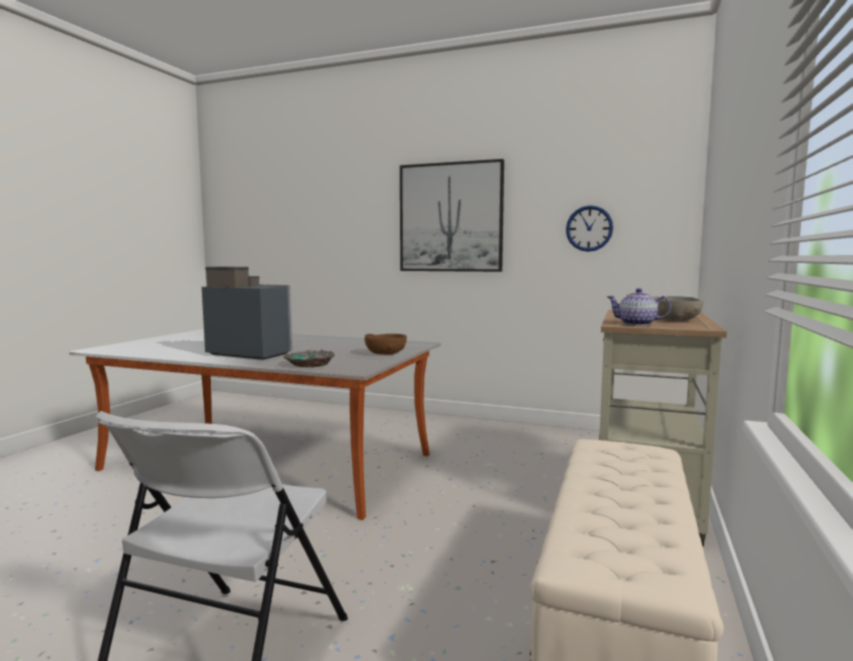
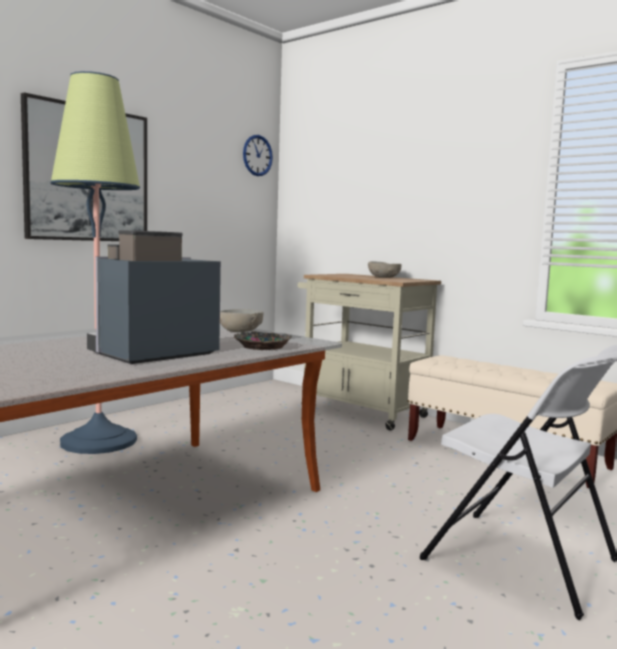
camera: 70 degrees left, 0 degrees up
(385, 353) = (240, 331): brown bowl -> grey bowl
(402, 429) = (99, 441): none -> floor lamp
(589, 228) = (213, 202): wall clock -> wall clock (257, 155)
(637, 324) = (400, 280): teapot -> none

